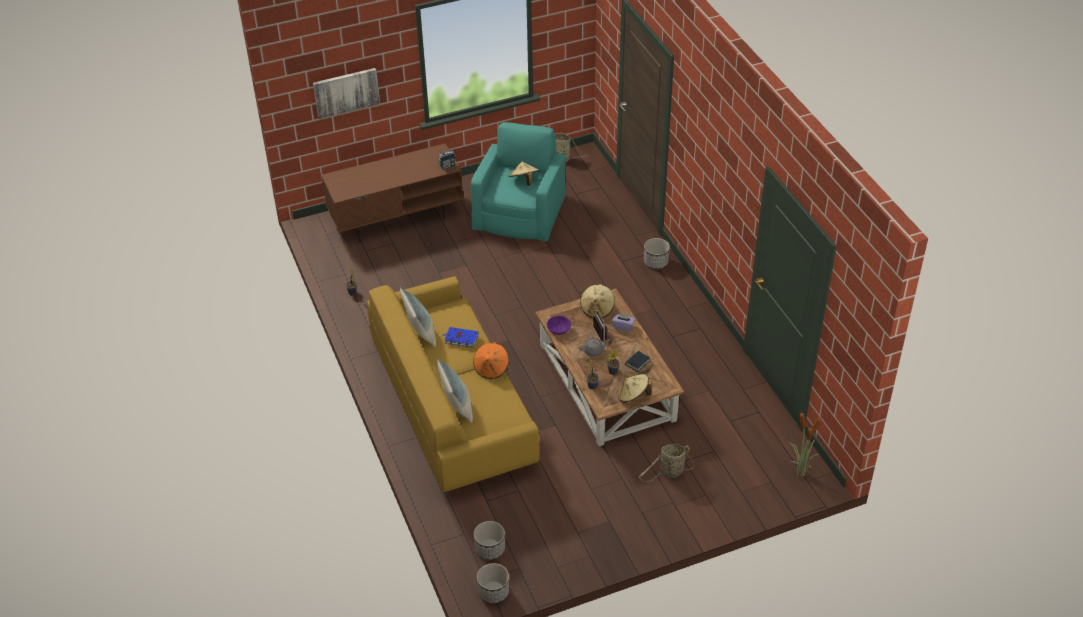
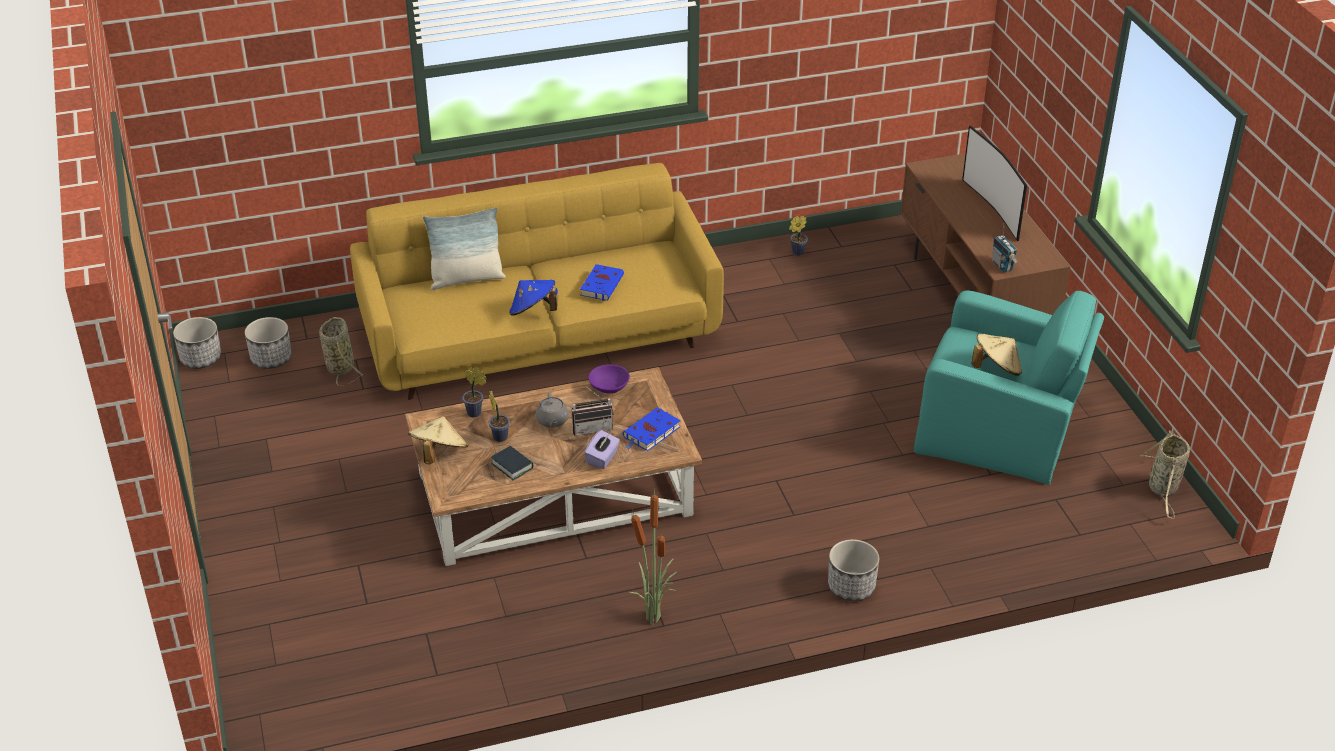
camera: 95 degrees right, 5 degrees down
(346, 92) = (1043, 68): picture -> none
(387, 168) = (994, 208): none -> television
(421, 333) = (625, 252): pillow -> none
(491, 368) = (533, 312): orange hat -> blue hat
(597, 309) = (651, 433): beige hat -> blue book
(669, 472) = (339, 545): basket -> basket (340, 366)
(800, 473) = (280, 706): potted plant -> potted plant (654, 616)

